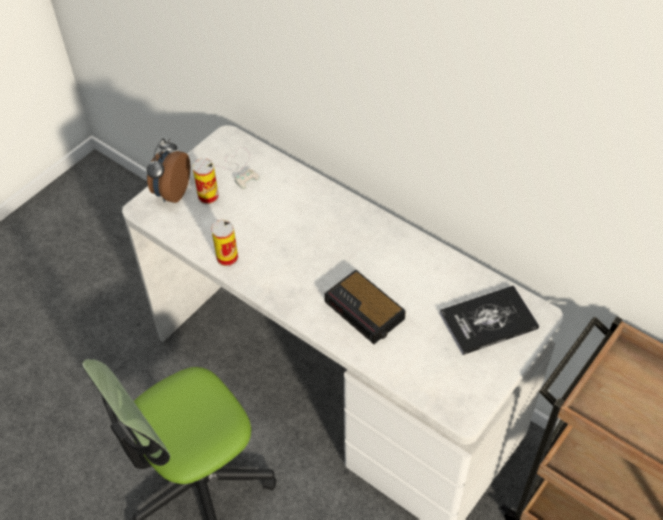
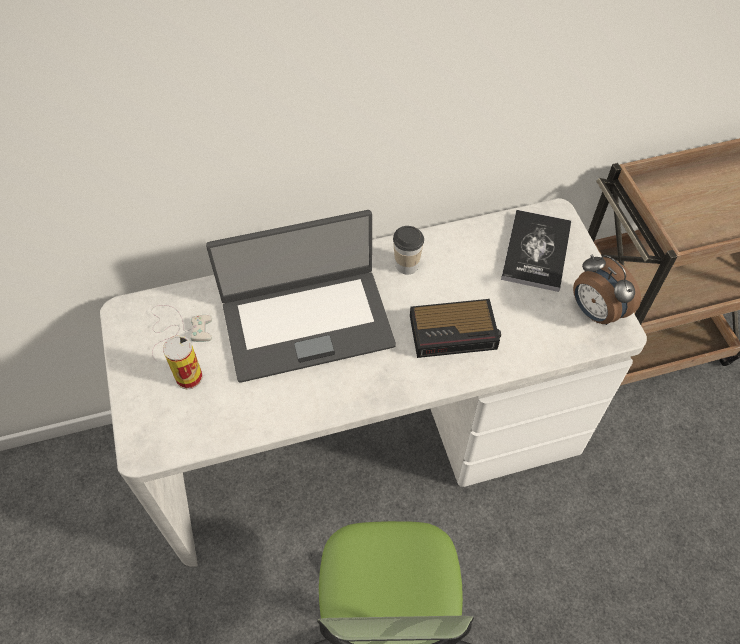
camera: 55 degrees left, 5 degrees up
(171, 192) = (147, 409): alarm clock -> alarm clock (595, 312)
(227, 258) = (289, 408): can -> none
(299, 227) = (307, 322): none -> laptop
(398, 252) = (406, 265): none -> cup

